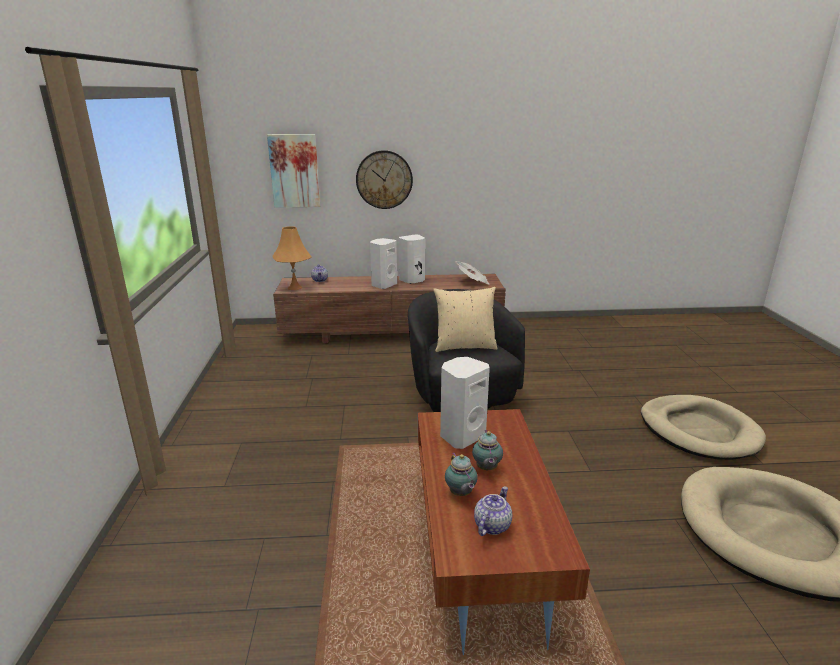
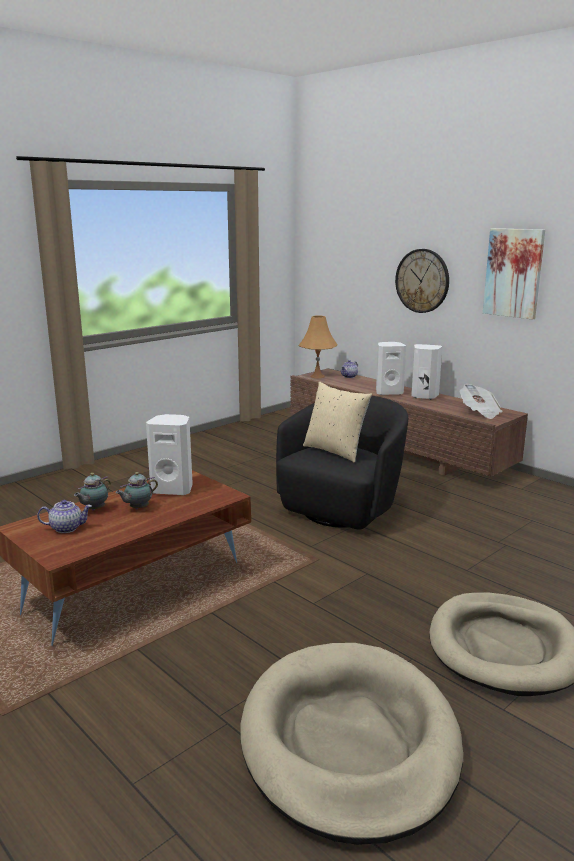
camera: 50 degrees right, 5 degrees down
(294, 171) = (349, 264): picture -> picture (513, 273)

